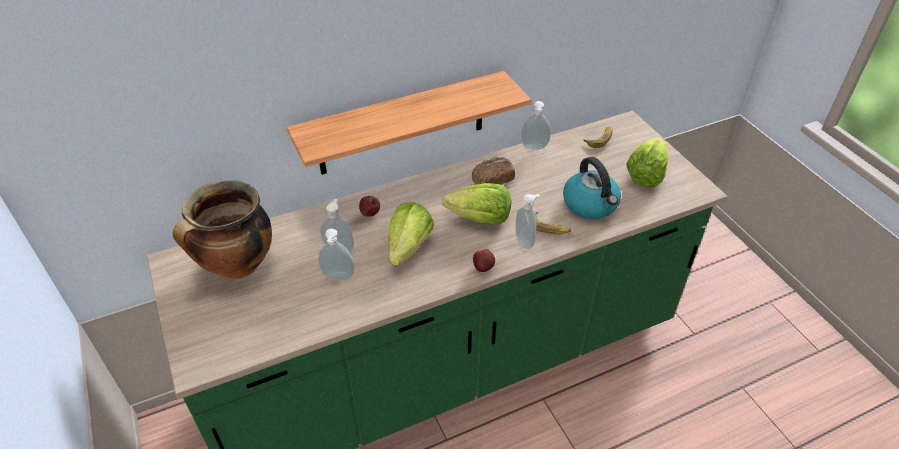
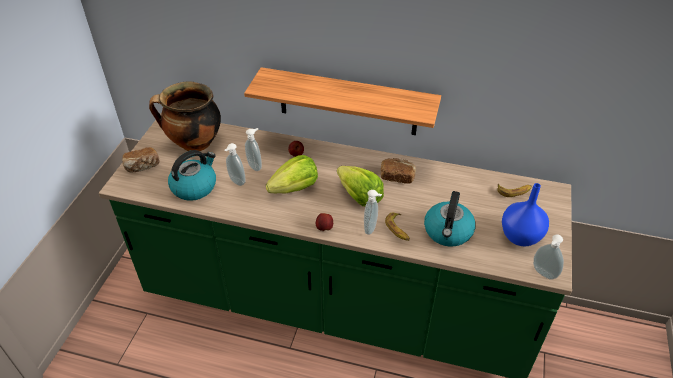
camera: 40 degrees right, 0 degrees up
(200, 328) = (142, 167): none -> bread
(295, 311) = (194, 186): none -> kettle
(534, 148) = (454, 171): soap dispenser -> soap dispenser (543, 274)
(646, 175) = (519, 236): lettuce -> blue vase

